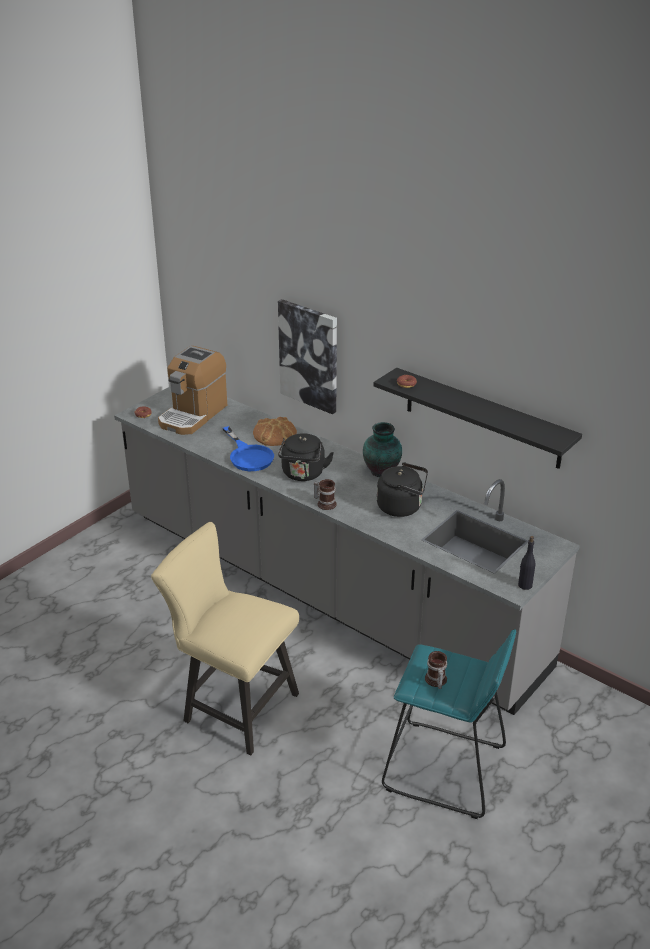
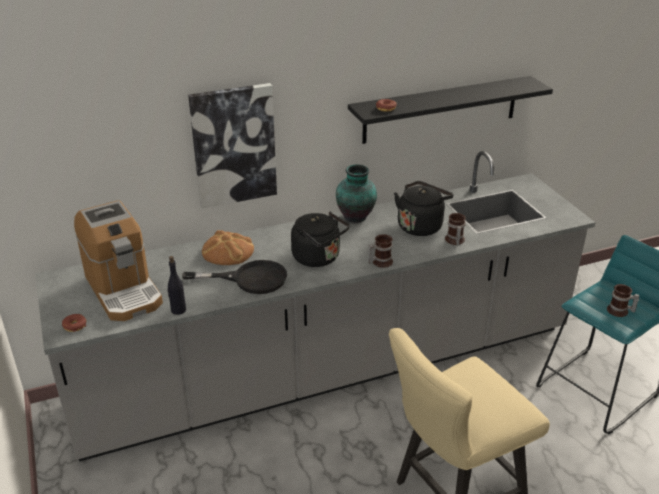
camera: 60 degrees left, 0 degrees up
(248, 456) = (250, 279): blue frying pan -> black frying pan
(395, 530) = (454, 240): none -> mug
(525, 585) = (570, 211): black bottle -> black bottle (178, 310)

